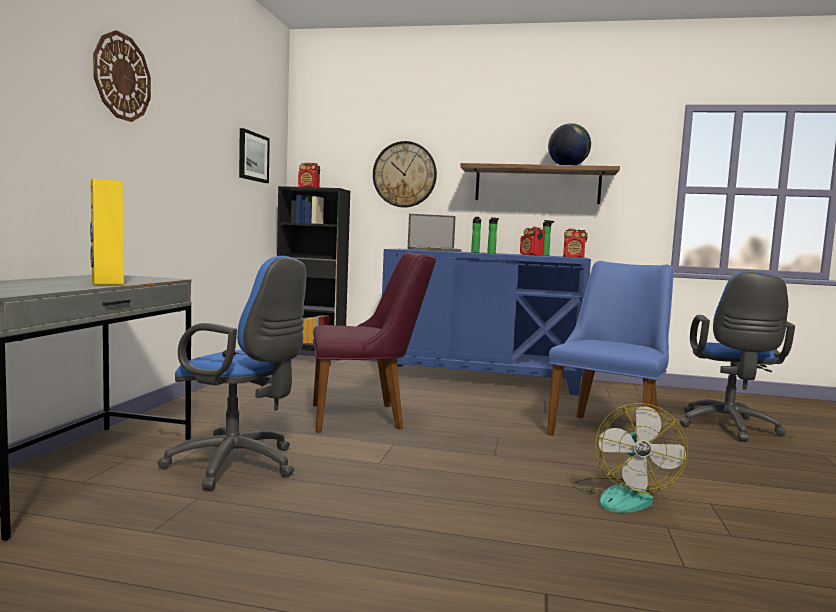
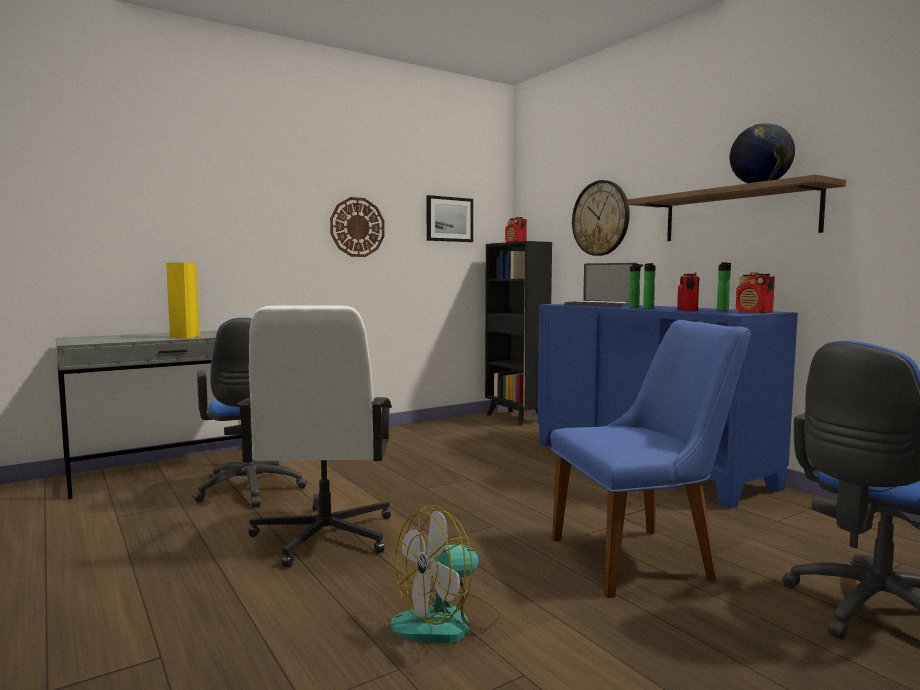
camera: 45 degrees right, 0 degrees up
(122, 77) = (266, 178): wall clock -> wall clock (357, 227)
(366, 417) = (427, 477): purple chair -> none
(413, 478) = (323, 536): none -> white office chair

